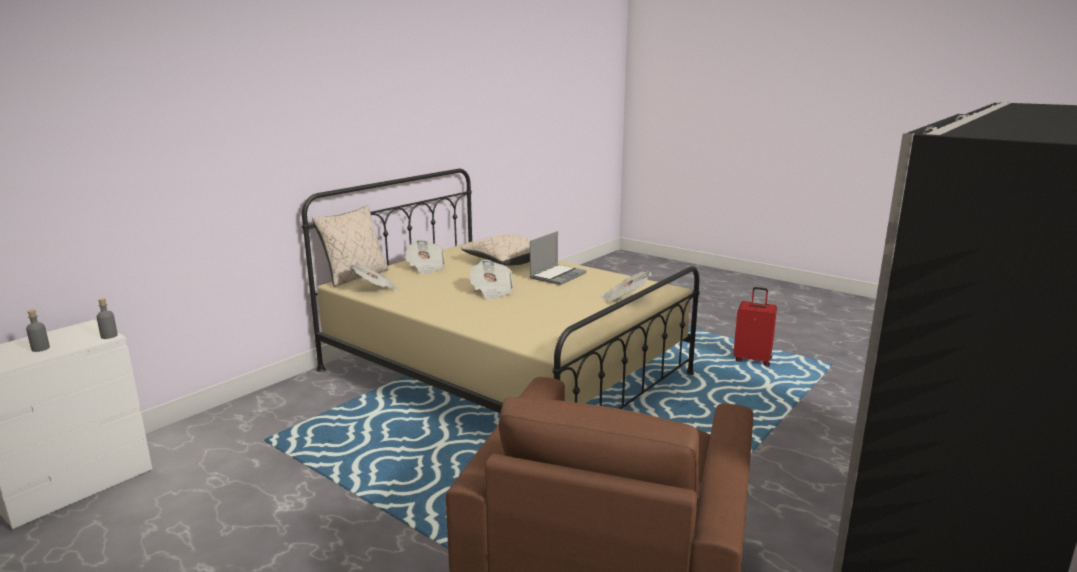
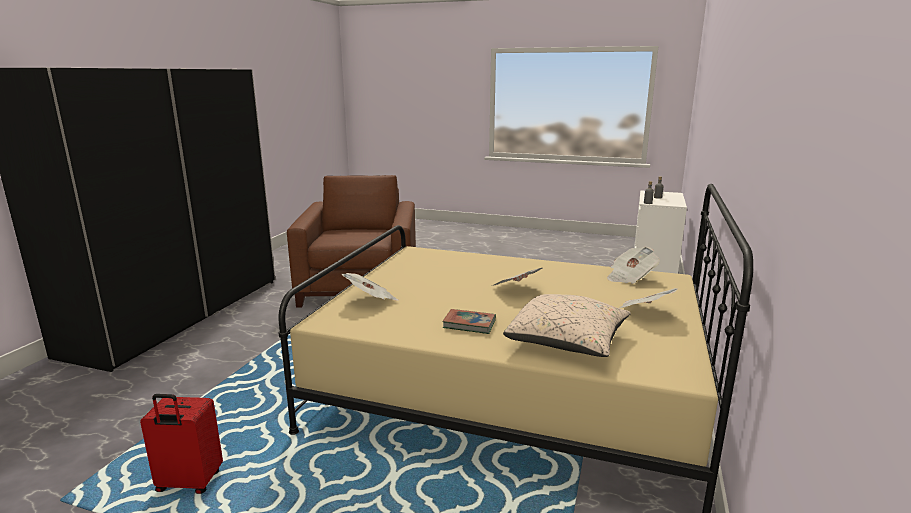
camera: 160 degrees right, 0 degrees up
(355, 277) = (685, 288): beige pillow -> none
(557, 275) = (469, 324): laptop -> book

